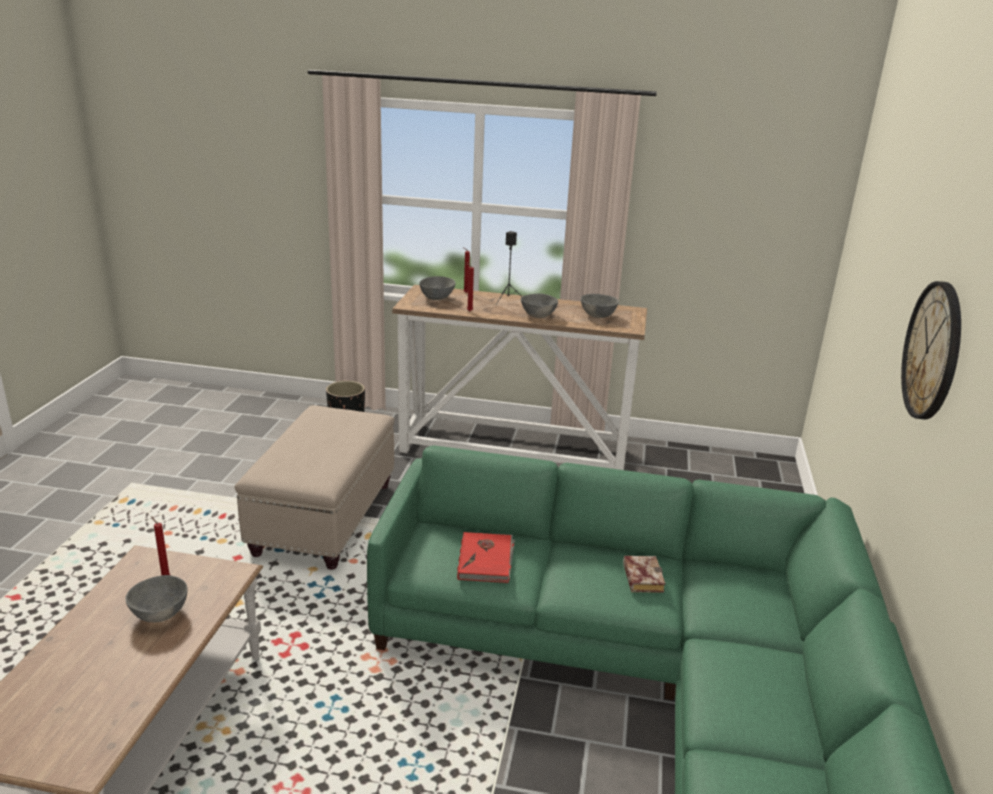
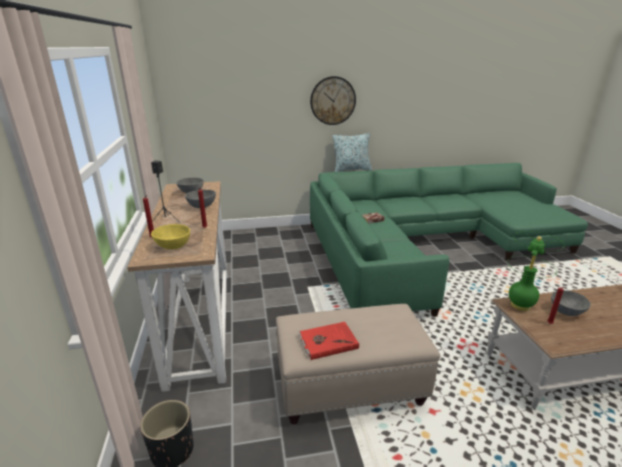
camera: 110 degrees left, 0 degrees up
(221, 578) = (520, 305): none -> green table lamp
(437, 298) = (172, 246): grey bowl -> yellow bowl
(486, 560) = (400, 249): red book -> red book (327, 341)
(866, 550) = (351, 169): none -> pillow

